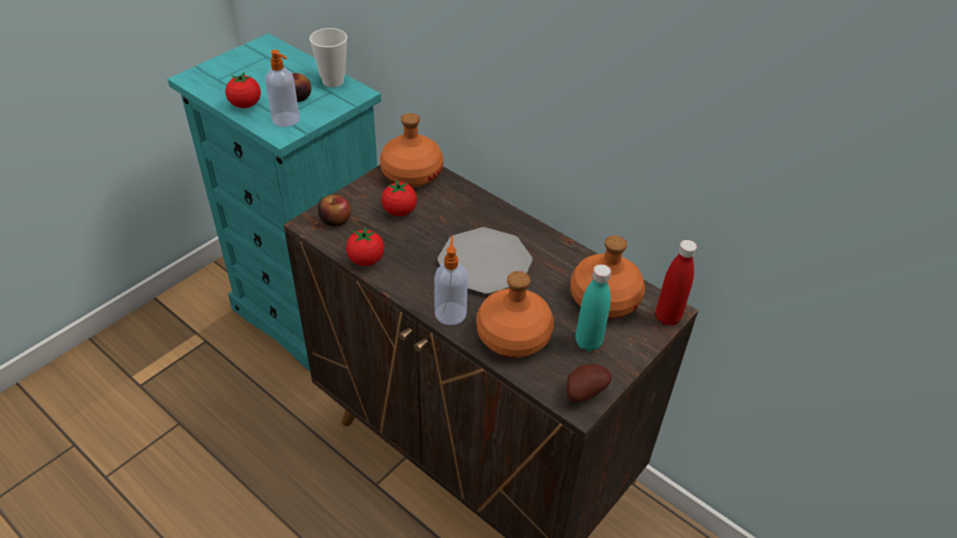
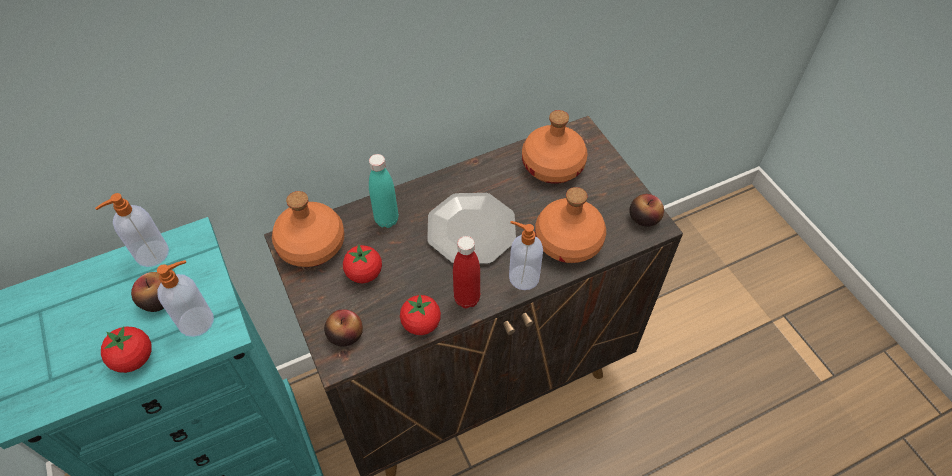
camera: 65 degrees left, 10 degrees up
(333, 81) = (151, 254): cup -> soap dispenser
(583, 391) = (644, 218): potato -> apple
(588, 342) = (595, 194): turquoise bottle -> turquoise bottle (386, 220)
(667, 317) = (589, 136): red bottle -> red bottle (467, 299)

